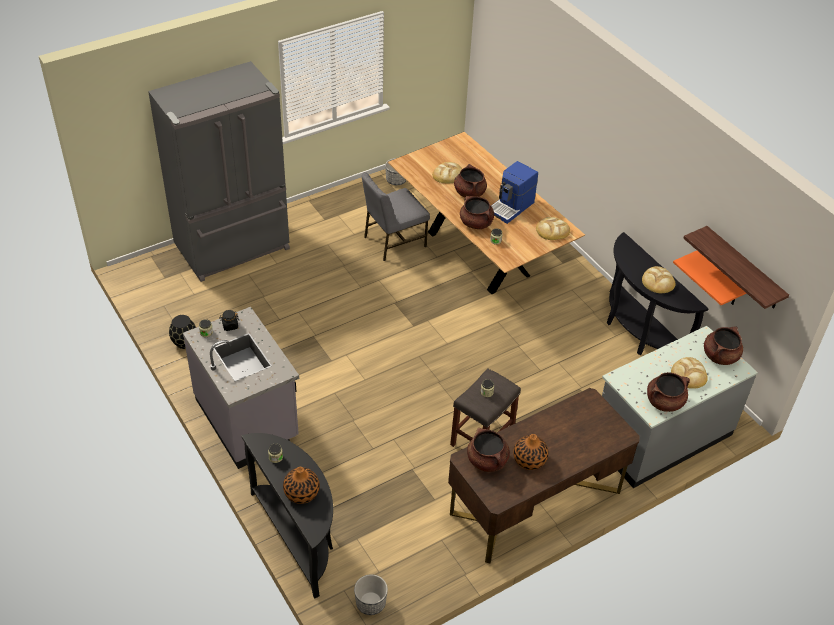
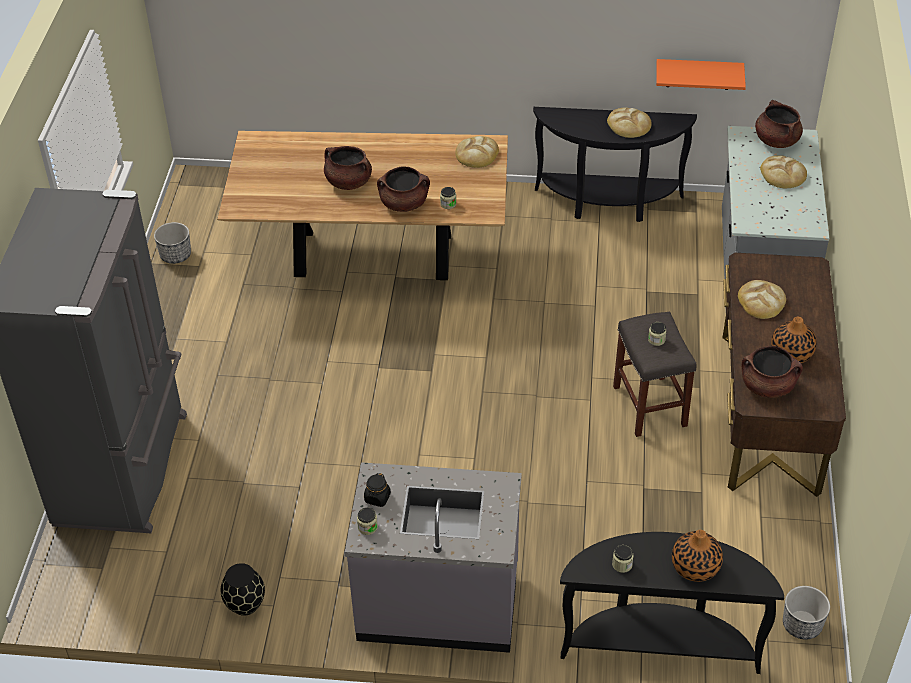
camera: 50 degrees left, 0 degrees up
(393, 241) = (277, 314): grey chair -> none
(448, 175) = (298, 182): bread -> bread (761, 301)
(511, 207) = (408, 163): coffee machine -> none
(664, 402) = (804, 210): brown cooking pot -> none
(743, 269) = (732, 40): shelf -> none

